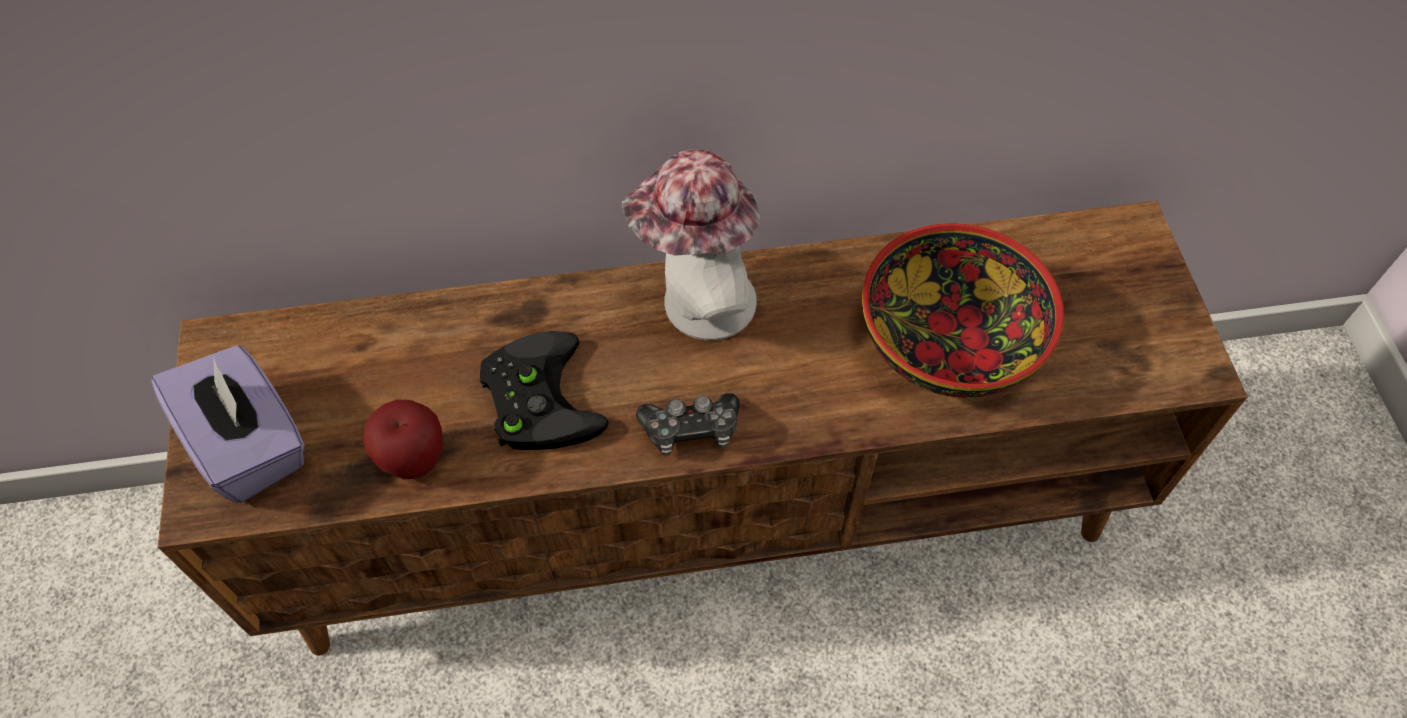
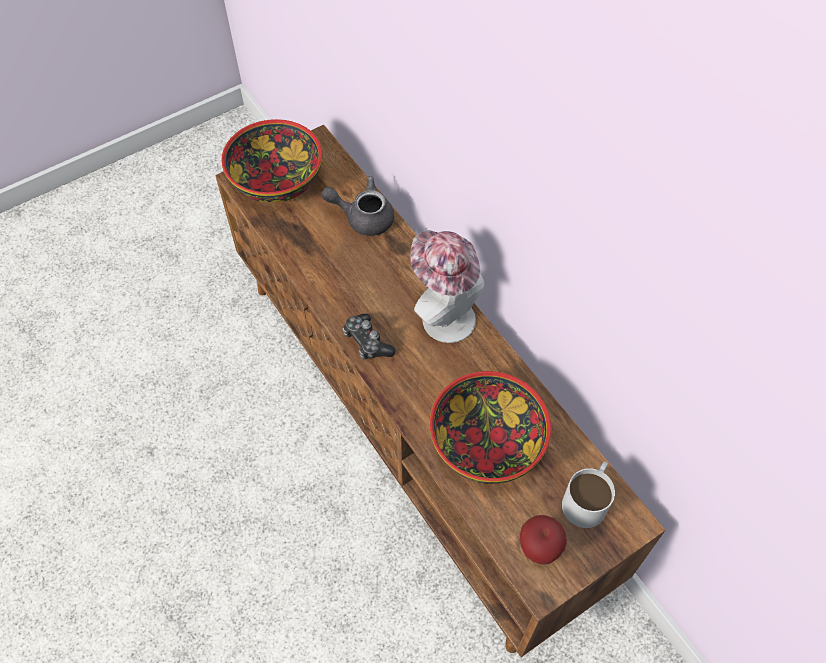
camera: 65 degrees right, 0 degrees up
(250, 444) = (275, 179): purple tissue box -> bowl
(414, 460) = (296, 240): apple -> apple (539, 549)
(434, 339) = (363, 217): none -> grey teapot
(536, 396) = (353, 271): black game controller -> none
(1083, 261) = (588, 498): none -> white mug

